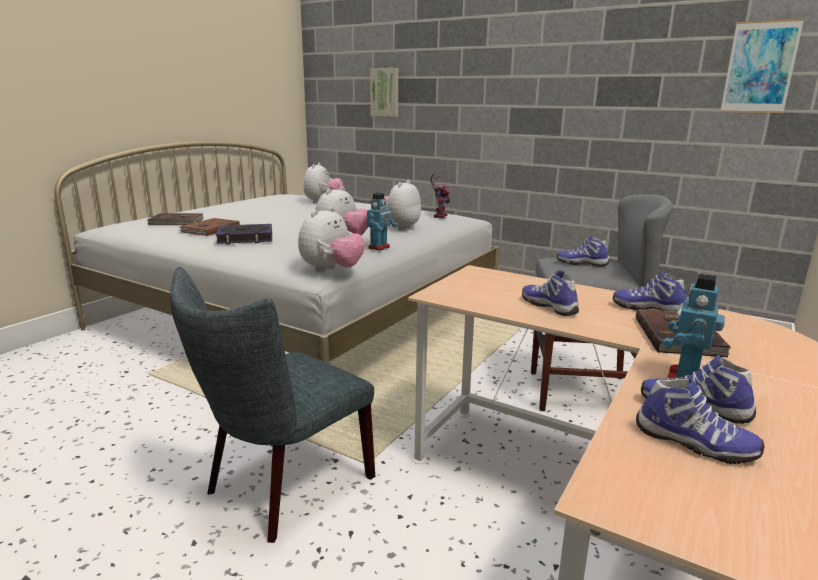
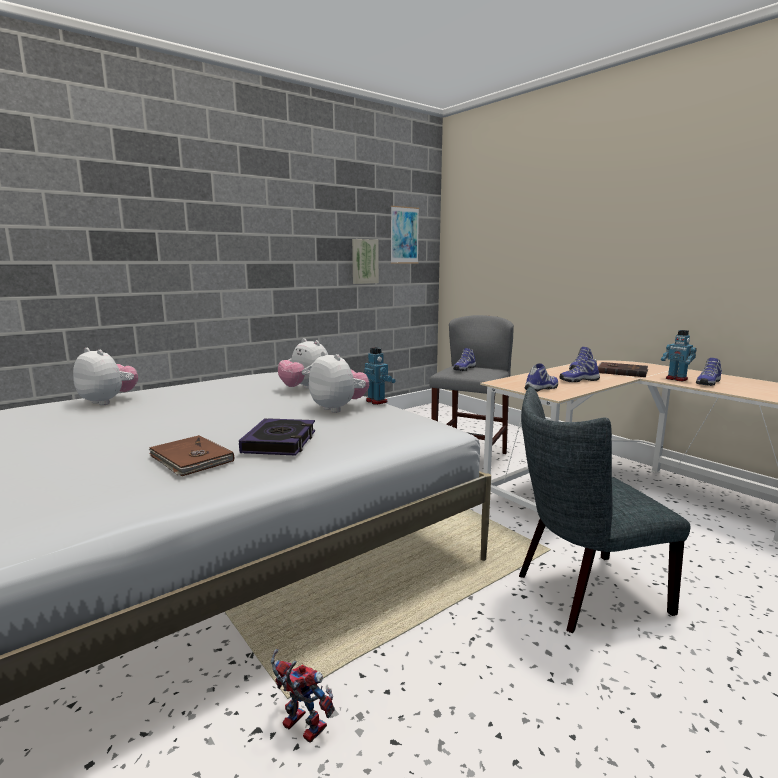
camera: 70 degrees left, 5 degrees down
(176, 222) = (89, 480): brown book -> none
(282, 488) = (583, 593): grey chair -> grey chair turned 105 degrees clockwise
(331, 270) = (438, 422): plush toy -> none
(385, 92) = (77, 247): picture -> picture (364, 261)
(439, 216) = (275, 375): toy robot -> toy robot (299, 726)
(694, 444) = (742, 388): shoe -> shoe (542, 389)

